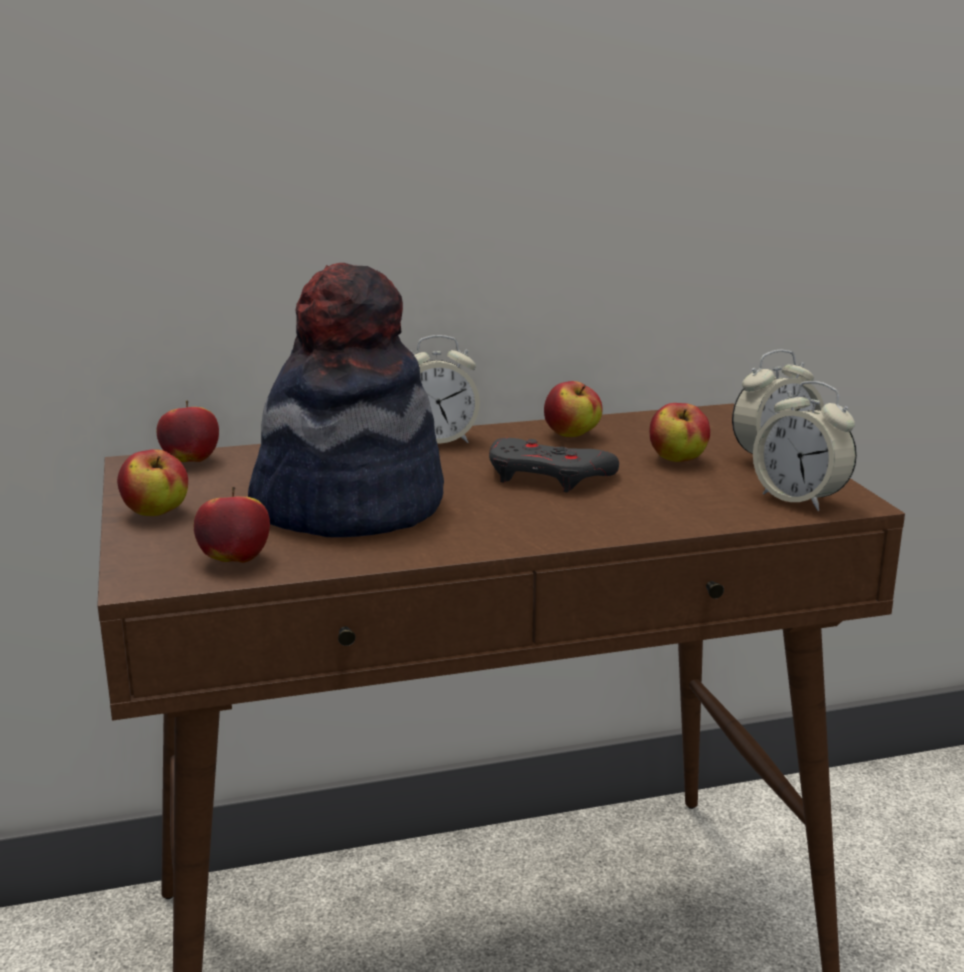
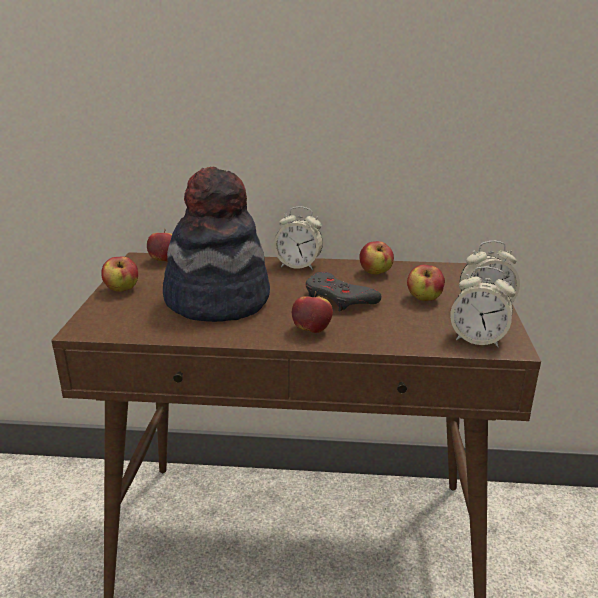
camera: 20 degrees right, 5 degrees up
(234, 560) = (133, 325): apple -> apple (311, 330)
(799, 499) = (478, 339): alarm clock -> alarm clock turned 45 degrees counterclockwise

